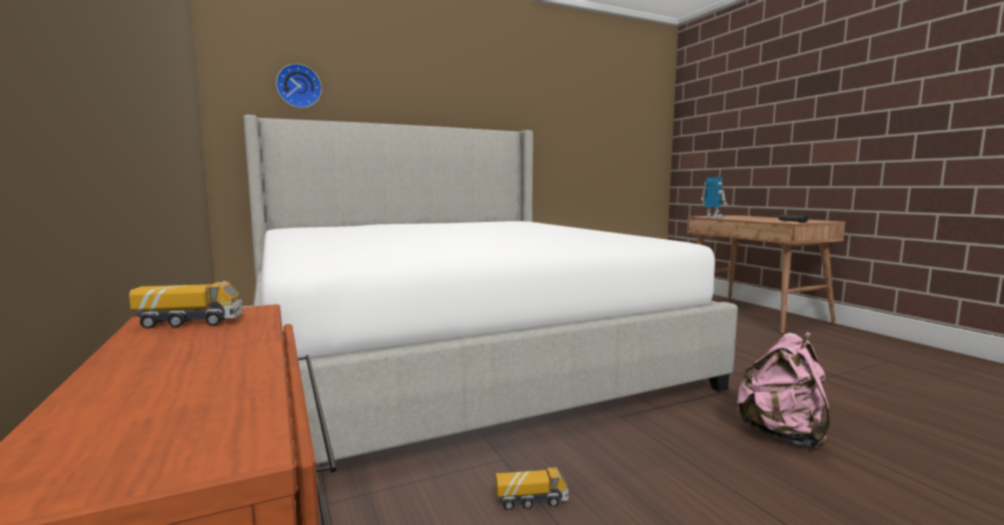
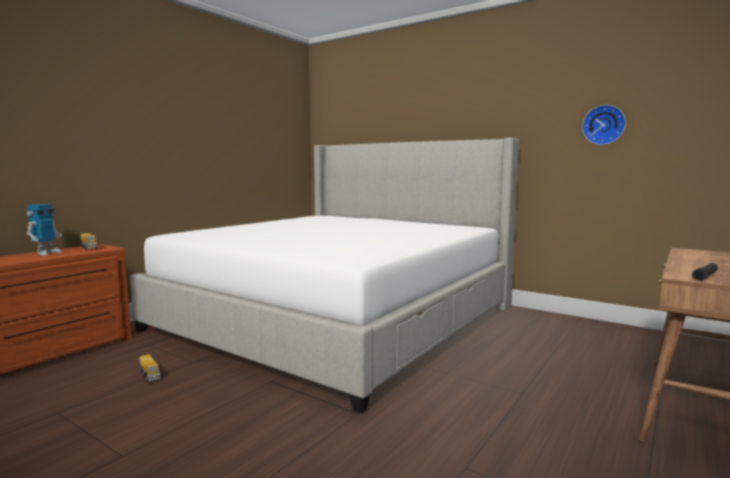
camera: 60 degrees right, 0 degrees up
(299, 86) = (353, 121): wall clock -> wall clock (603, 125)
(712, 217) = (687, 253): toy robot -> toy robot (46, 253)
(782, 434) = (281, 443): pink backpack -> none

